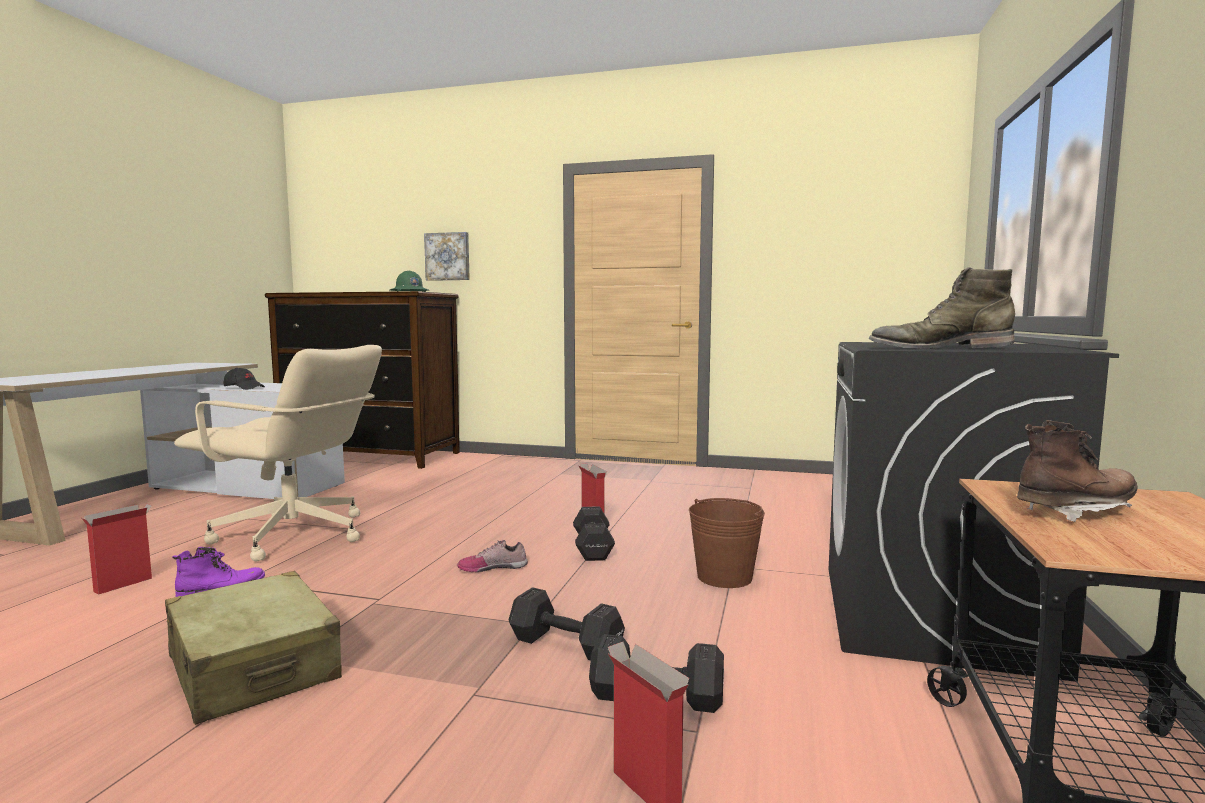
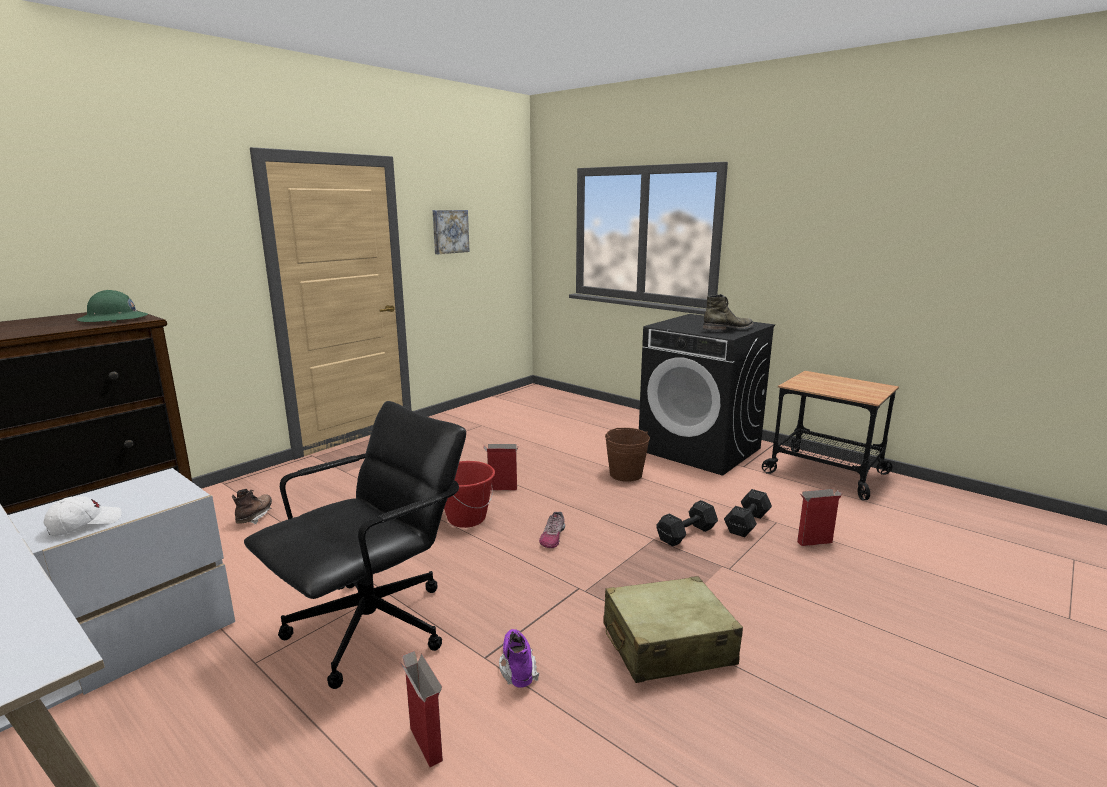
camera: 65 degrees left, 10 degrees up
(244, 388) = (84, 524): black cap -> white cap
(293, 536) = (373, 627): beige office chair -> black office chair
(448, 256) = (98, 258): picture -> picture (449, 231)
(505, 526) = (466, 518): none -> red bucket
(593, 547) = (546, 497): black dumbbell -> none
(938, 348) = (728, 330): green boot -> green boot turned 150 degrees counterclockwise
(1075, 512) = (829, 387): brown boot -> brown boot (255, 517)

